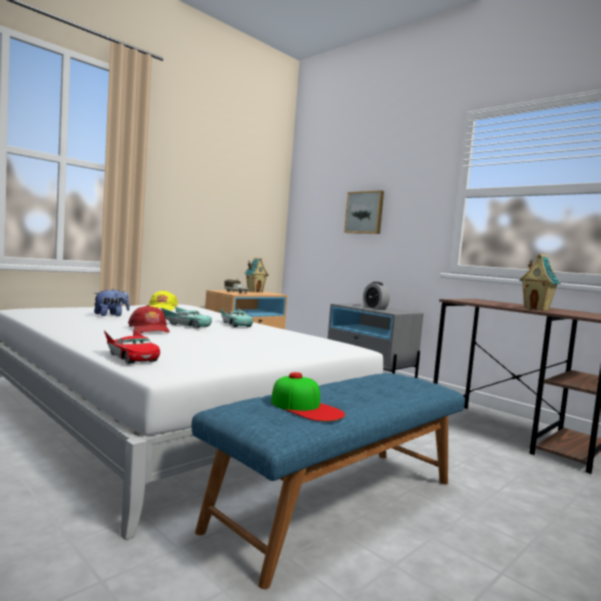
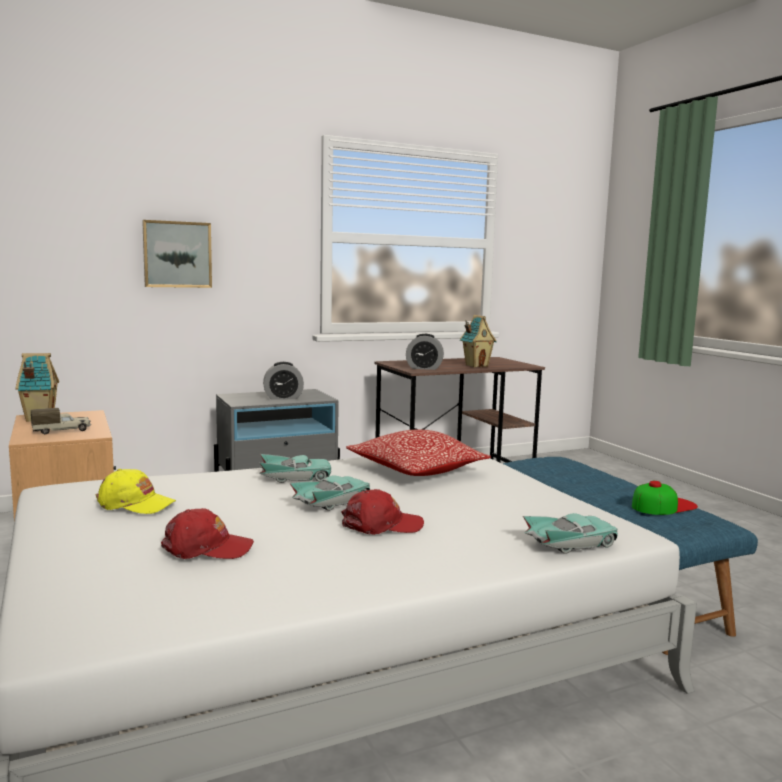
camera: 70 degrees left, 5 degrees up
(111, 315) = (207, 548): plush toy -> red cap
(131, 357) = (570, 544): red toy car -> turquoise toy car
(281, 339) = (416, 470): none -> pillow
(473, 301) = (424, 368): none -> alarm clock

